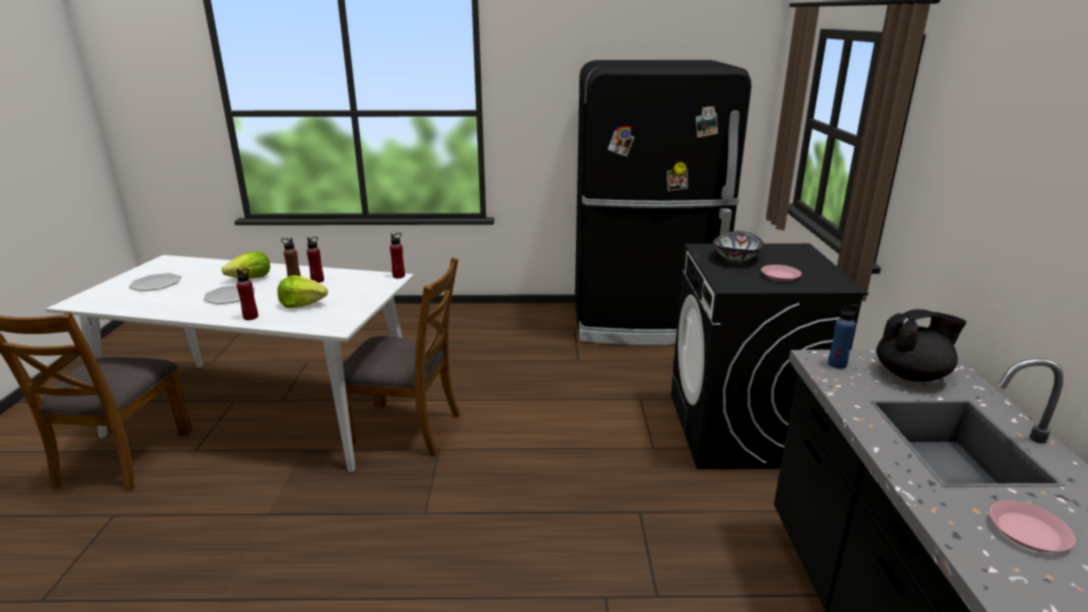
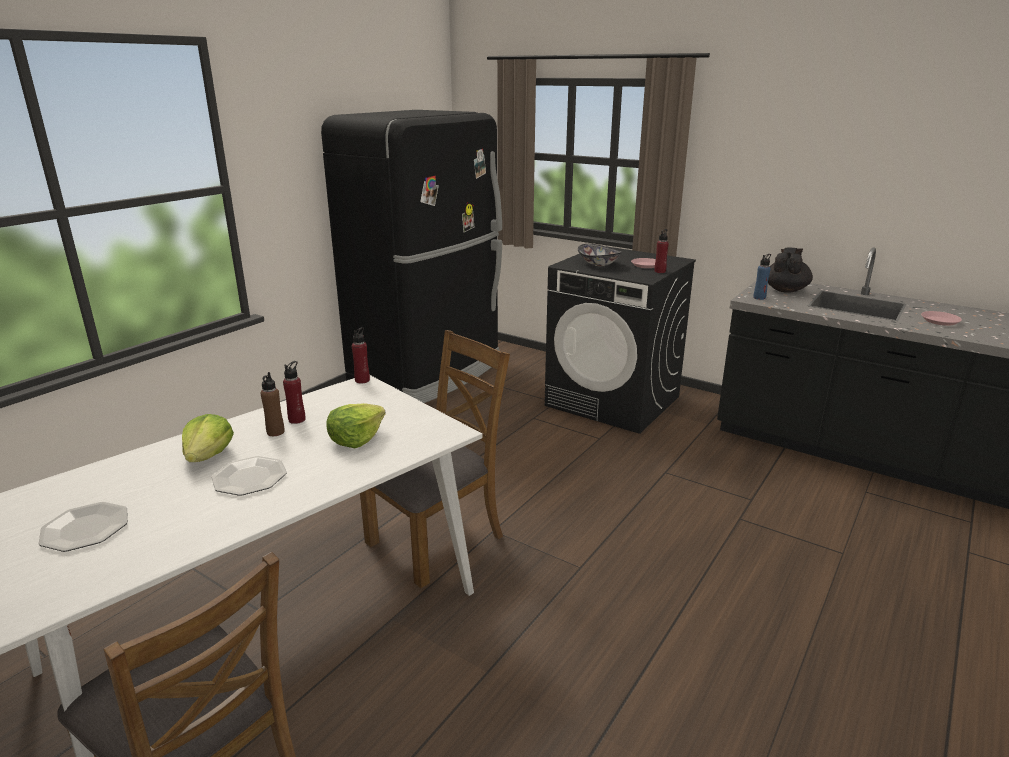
camera: 55 degrees left, 0 degrees up
(251, 317) = (346, 473): red bottle -> red bottle (660, 271)

